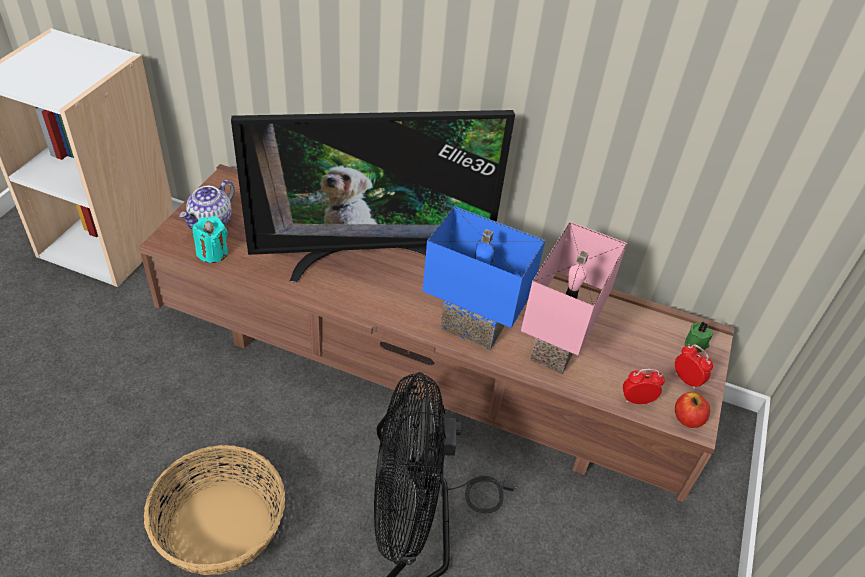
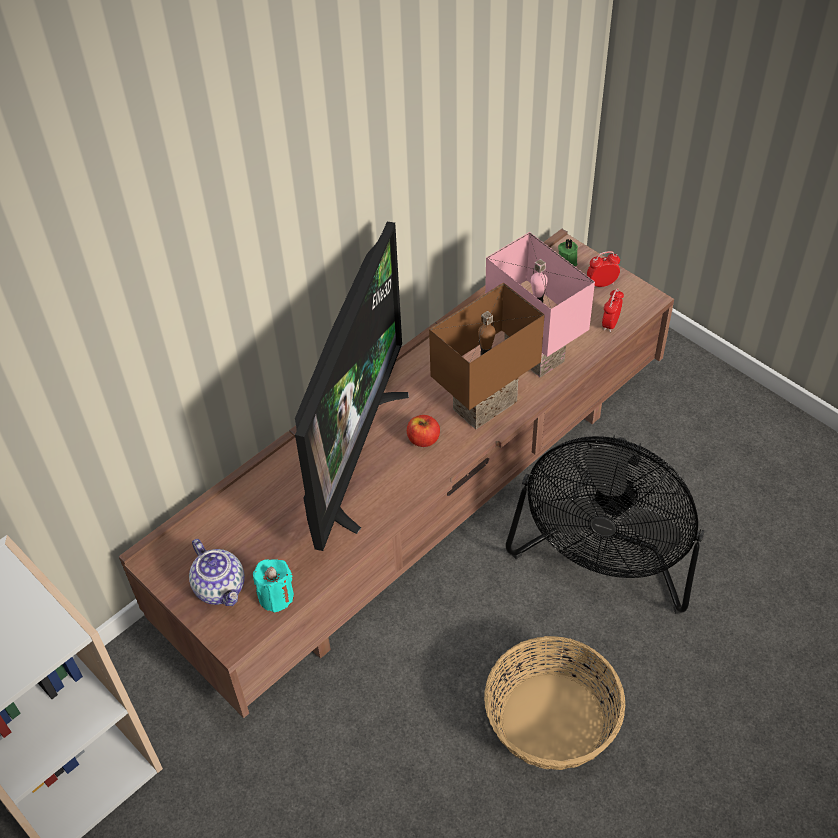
camera: 60 degrees left, 5 degrees up
(474, 326) = (483, 403): blue table lamp -> brown table lamp
(687, 418) = (640, 301): apple -> apple (423, 439)

